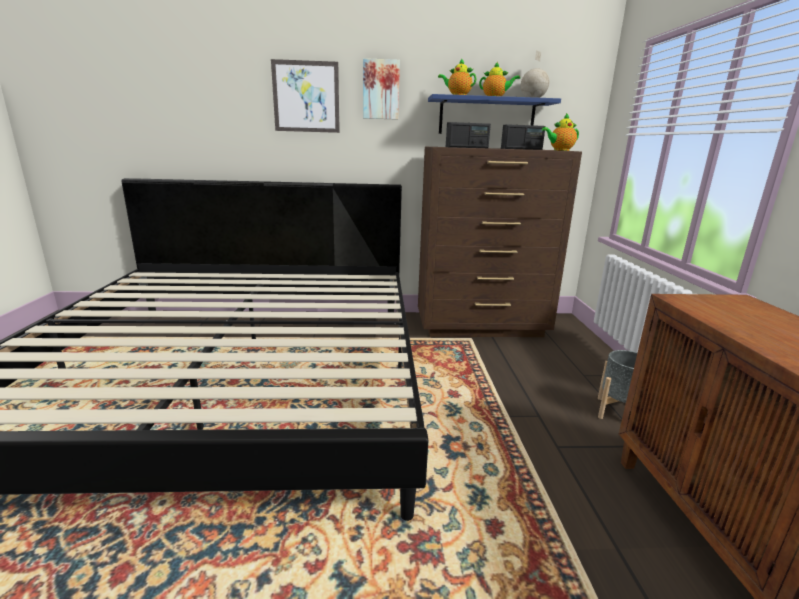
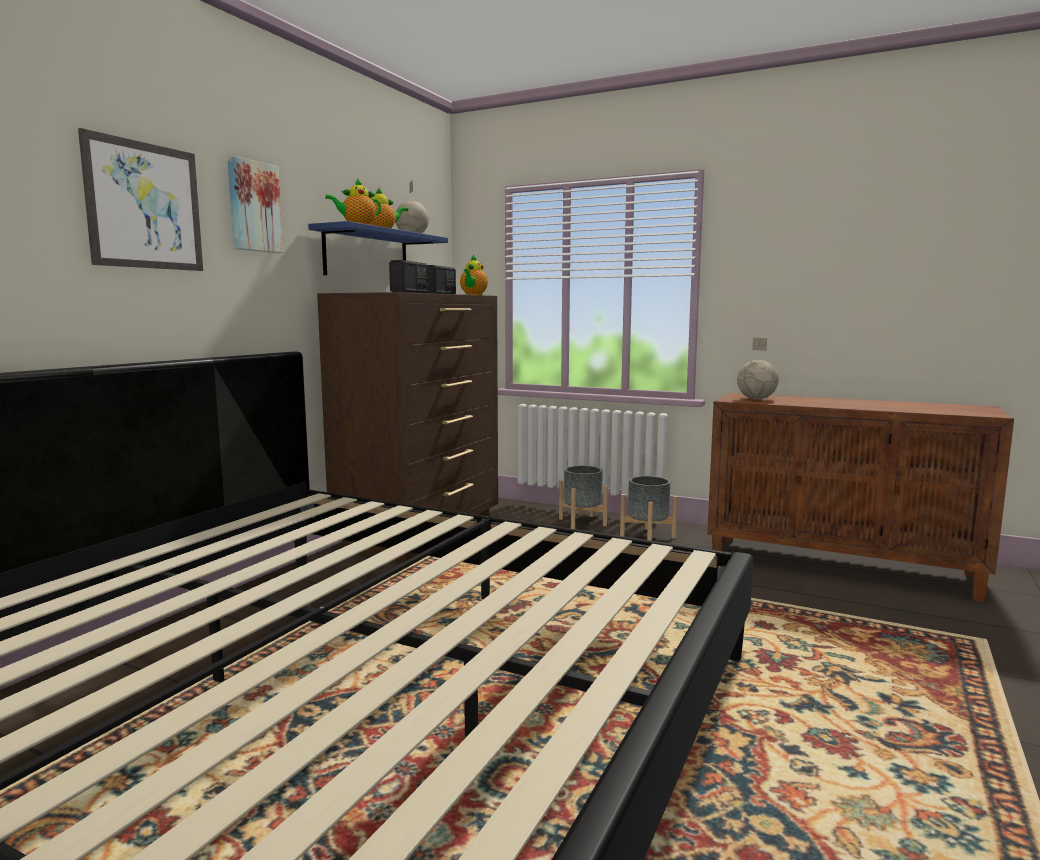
camera: 60 degrees left, 10 degrees down
(598, 373) = (582, 522): none -> grey planter
(722, 309) = (756, 399): none -> globe

